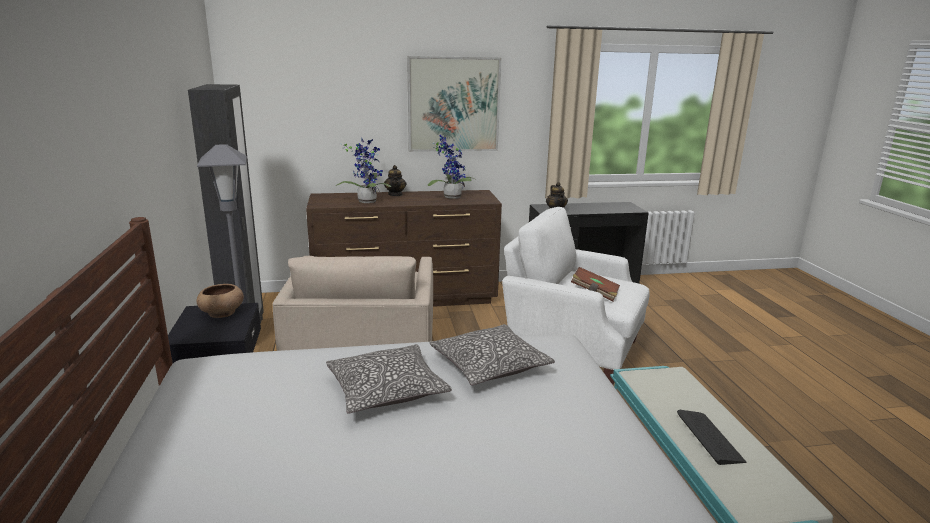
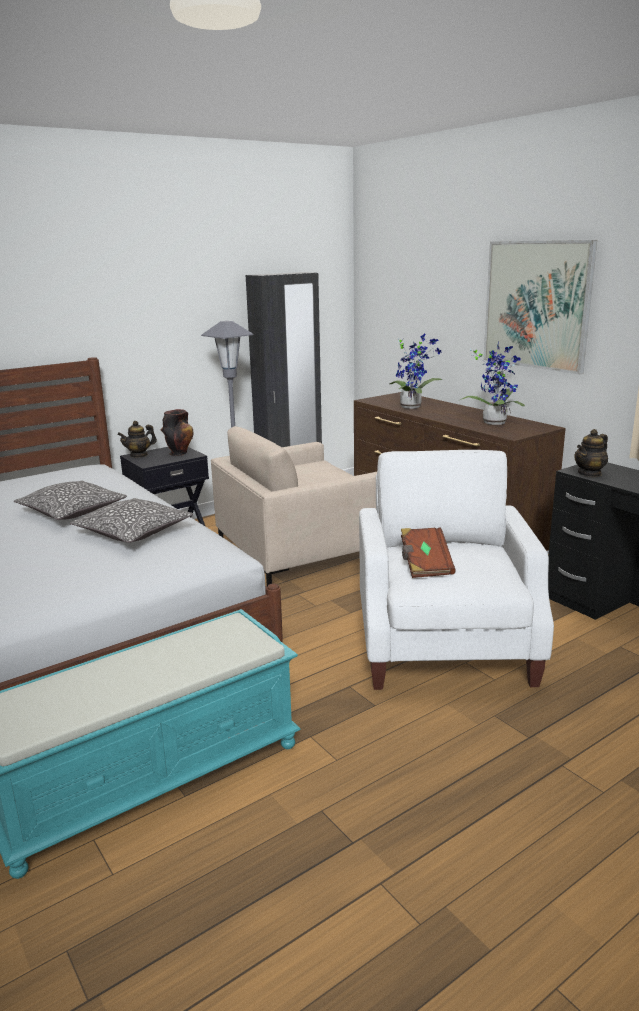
camera: 65 degrees right, 0 degrees up
(221, 313) = (179, 453): brown bowl -> vase
(395, 194) = (455, 408): teapot -> teapot (139, 455)
(709, 438) = (121, 674): keyboard -> none

